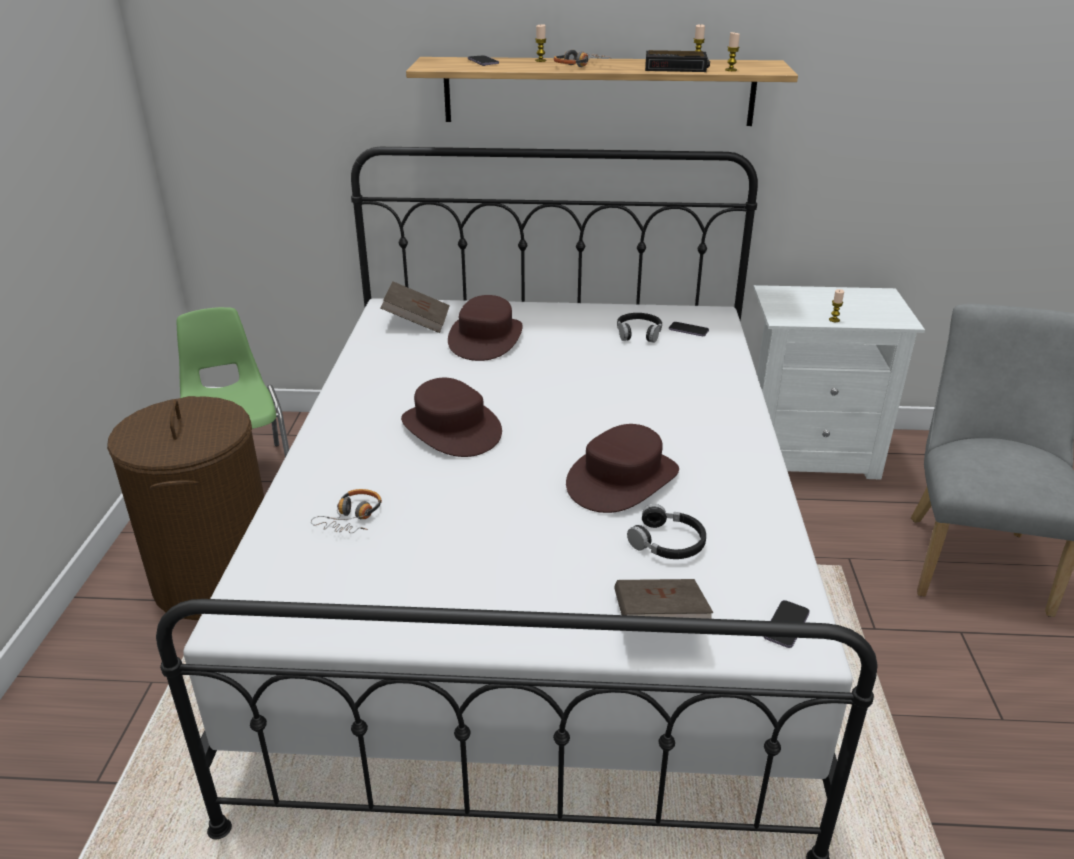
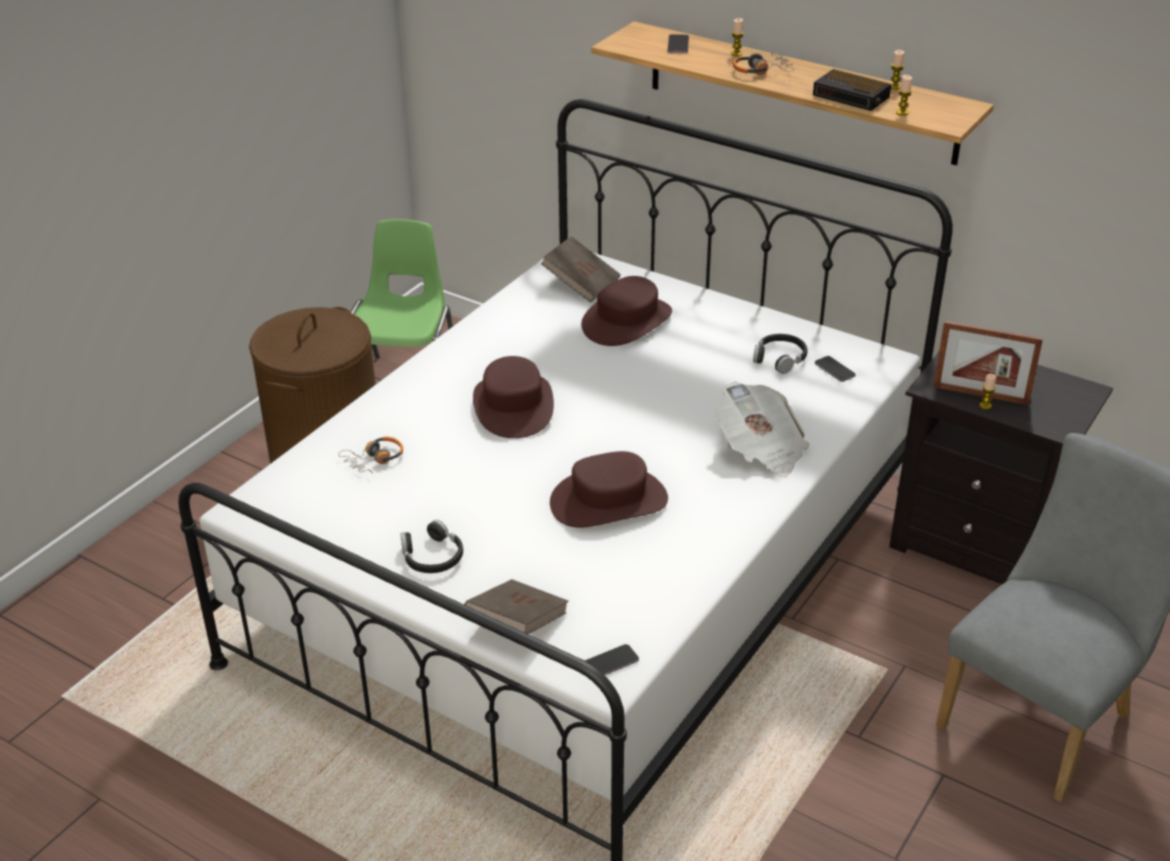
camera: 30 degrees right, 5 degrees up
(668, 543) = (589, 567): black headphones -> black headphones (432, 557)
(701, 400) = (761, 450): none -> newspaper
(808, 453) = (979, 546): white nightstand -> black nightstand
(821, 314) = (980, 394): none -> picture frame

